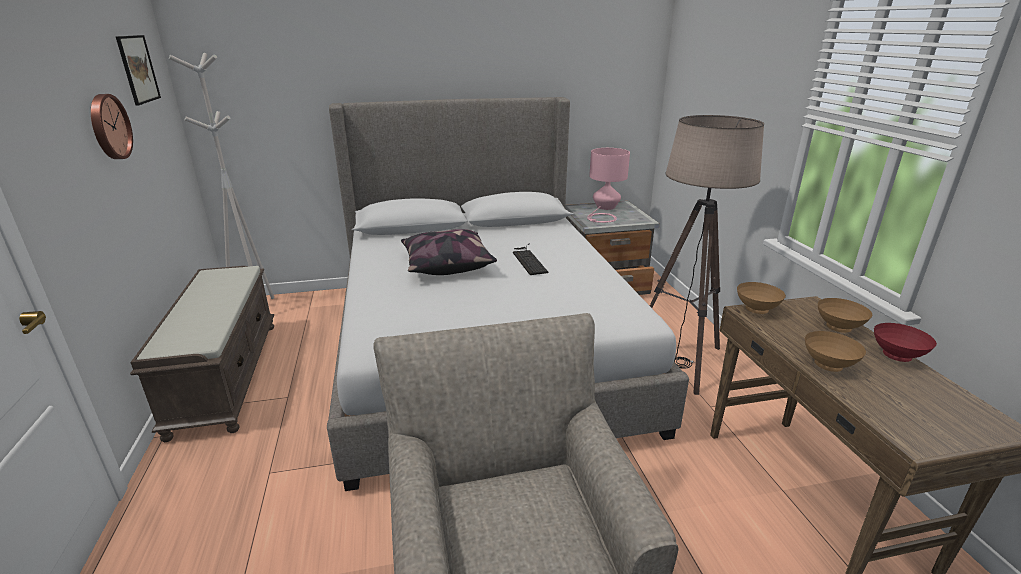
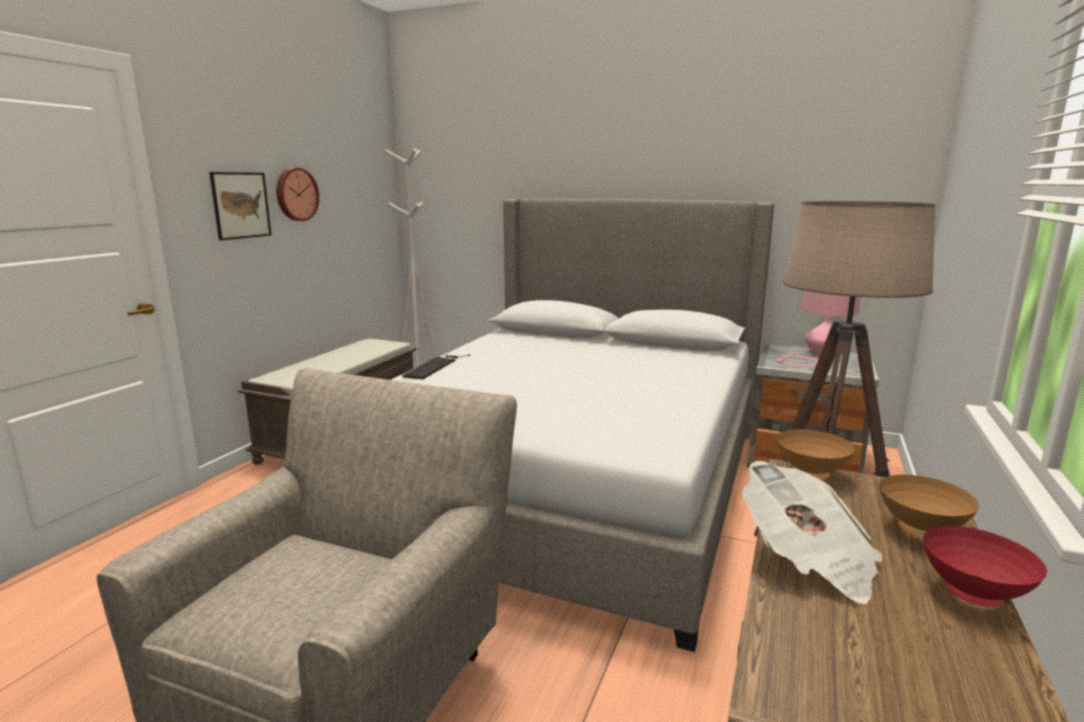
camera: 35 degrees right, 10 degrees down
(138, 69) = (352, 158): picture -> picture (241, 205)
(446, 265) = (532, 362): pillow -> none
(528, 259) = (624, 375): keyboard -> keyboard (435, 366)
(829, 366) = (808, 560): brown bowl -> newspaper

